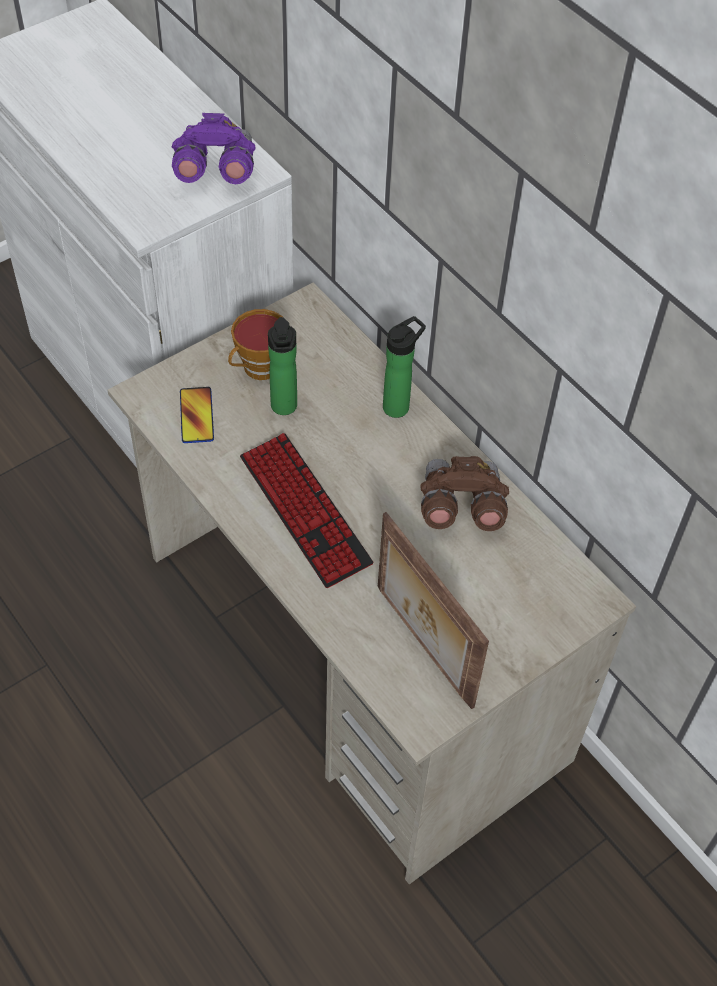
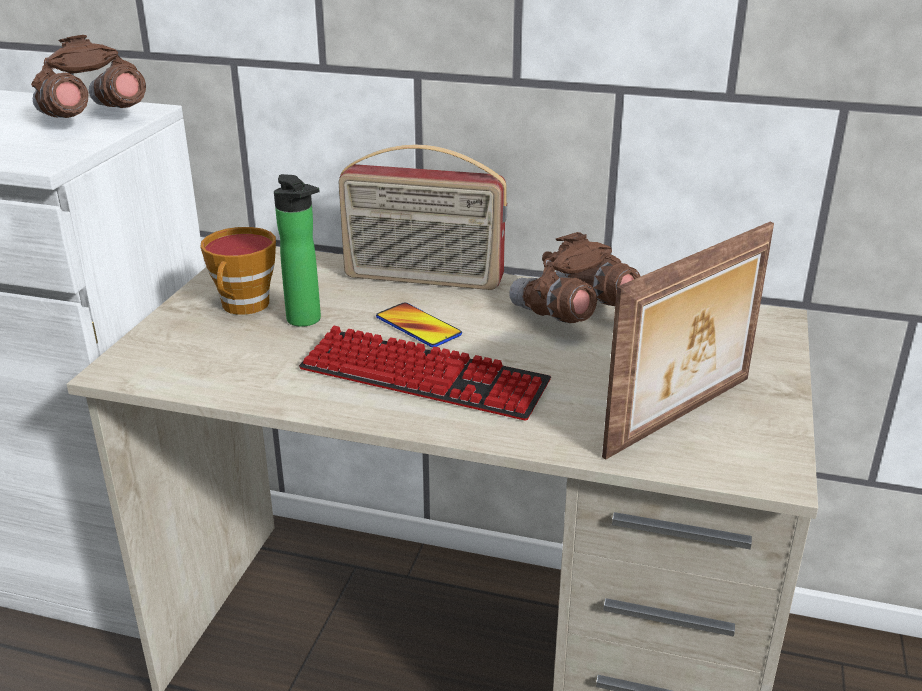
camera: 35 degrees left, 25 degrees down
(196, 416) = (209, 361): phone -> phone (418, 327)
(214, 171) = (90, 119): purple binoculars -> brown binoculars
(399, 405) = (423, 279): bottle -> radio
(422, 646) = (682, 417): picture frame -> picture frame turned 60 degrees counterclockwise

